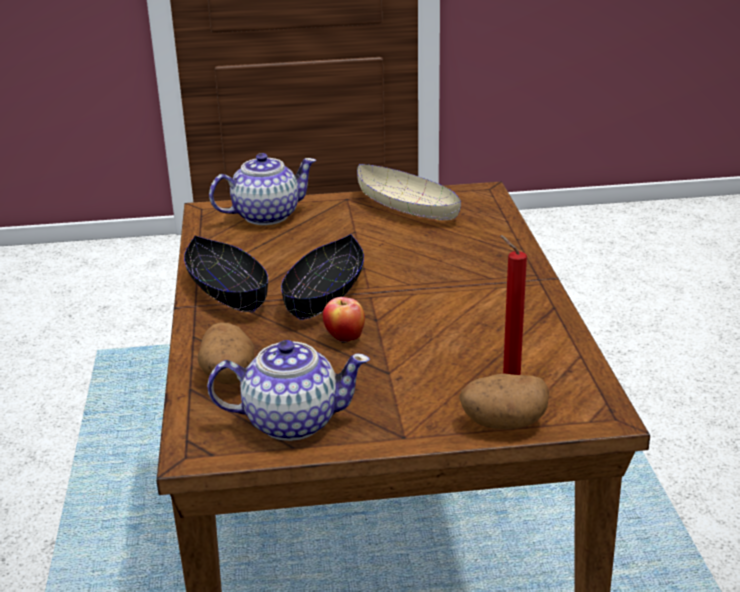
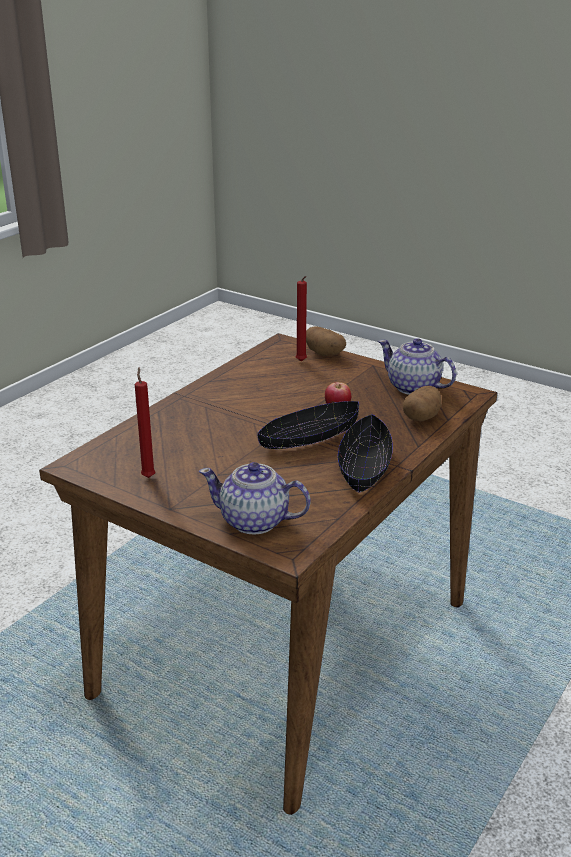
camera: 140 degrees left, 0 degrees up
(408, 208) = (148, 476): beige bowl -> red candle

